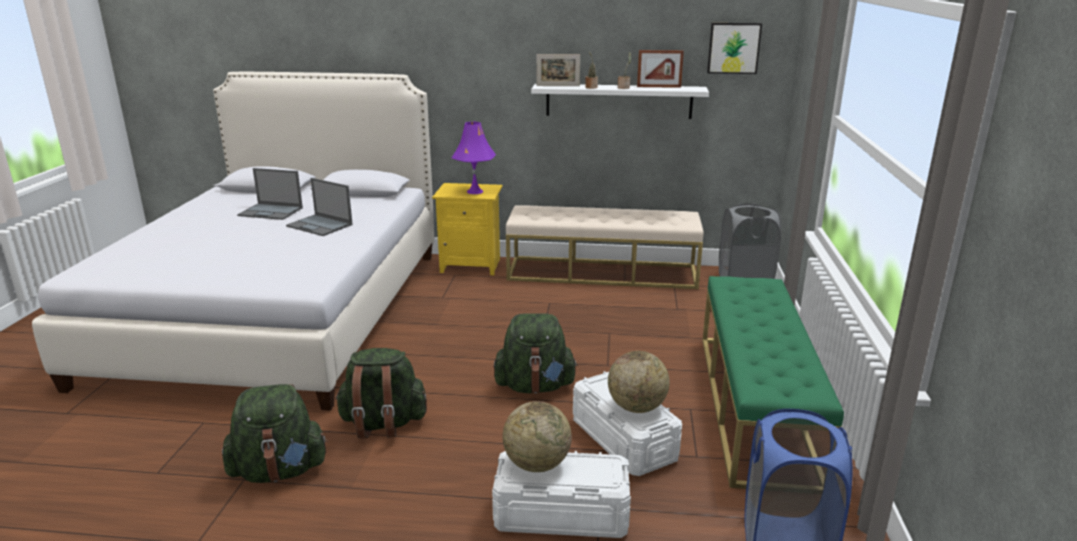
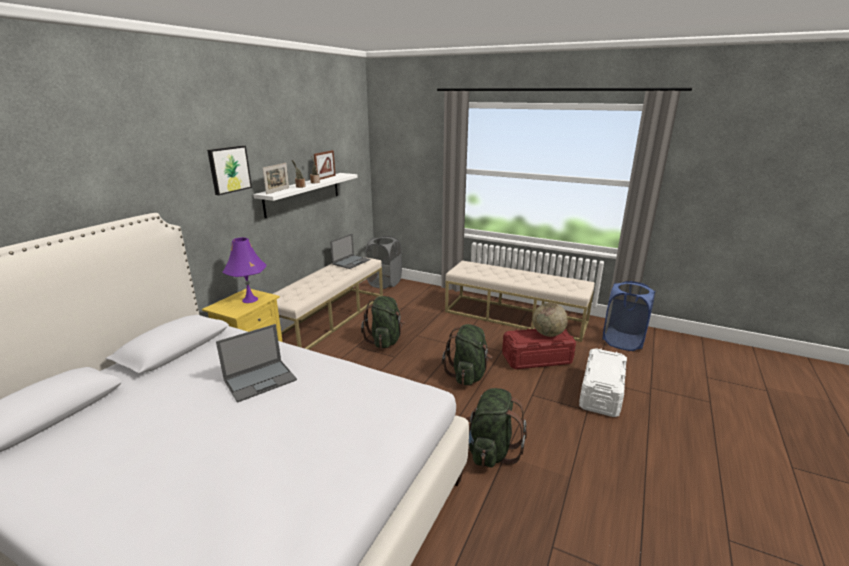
camera: 70 degrees left, 0 degrees up
(271, 212) = (168, 411): laptop -> laptop (351, 262)
(279, 471) = (543, 520): green backpack -> green backpack (385, 340)
(536, 464) = (601, 374): globe -> none
(623, 440) = (537, 359): white storage box -> red storage box
(733, 48) = (347, 145): picture -> picture (229, 169)
(755, 405) = (515, 317): green bench -> beige bench

